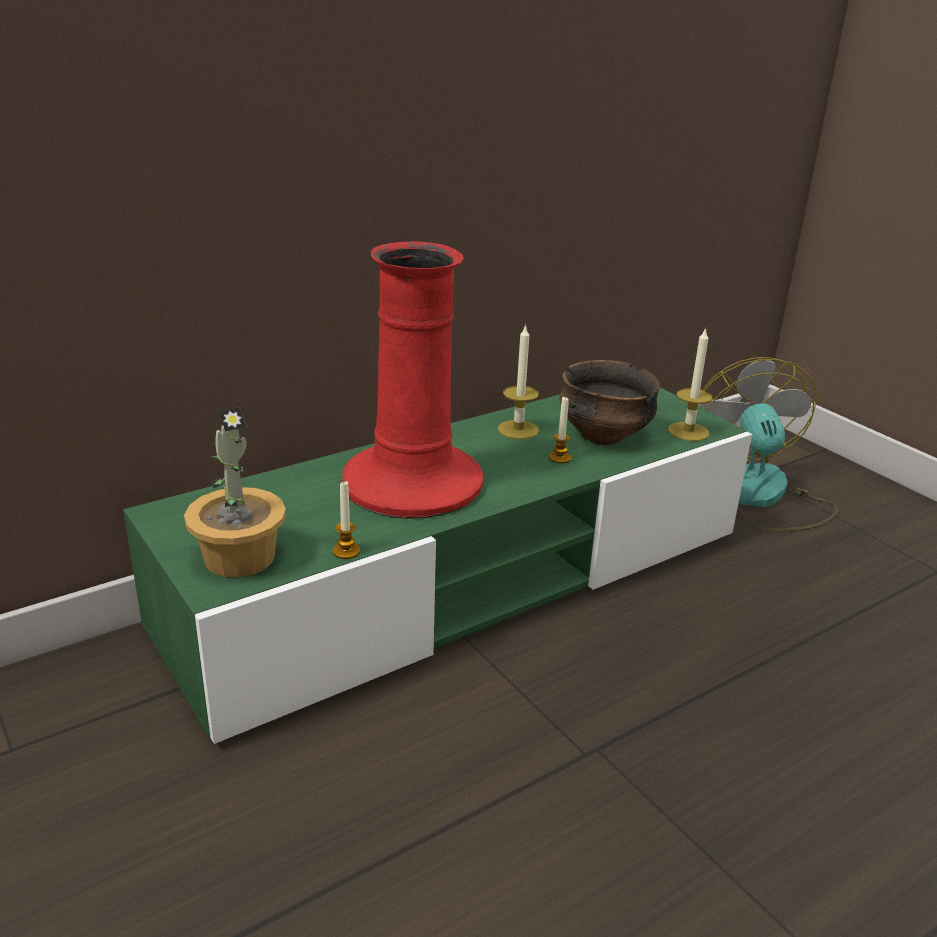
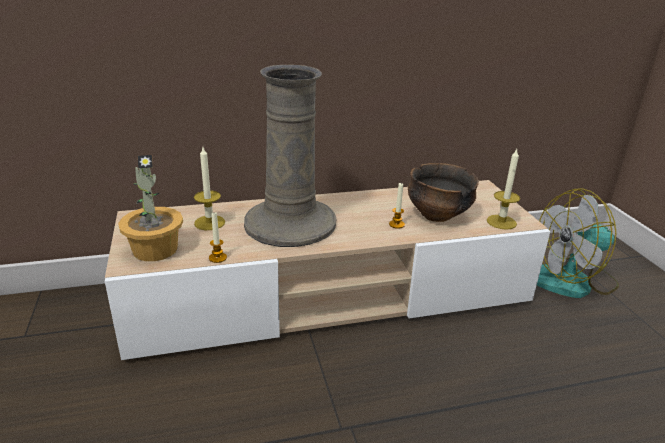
camera: 20 degrees right, 0 degrees up
(411, 482) = (289, 223): red vase -> beige vase
(463, 581) = (329, 295): green tv stand -> beige tv stand
(518, 430) = (382, 202): candle -> candle (209, 222)
(761, 497) = (571, 280): fan -> fan turned 120 degrees counterclockwise

